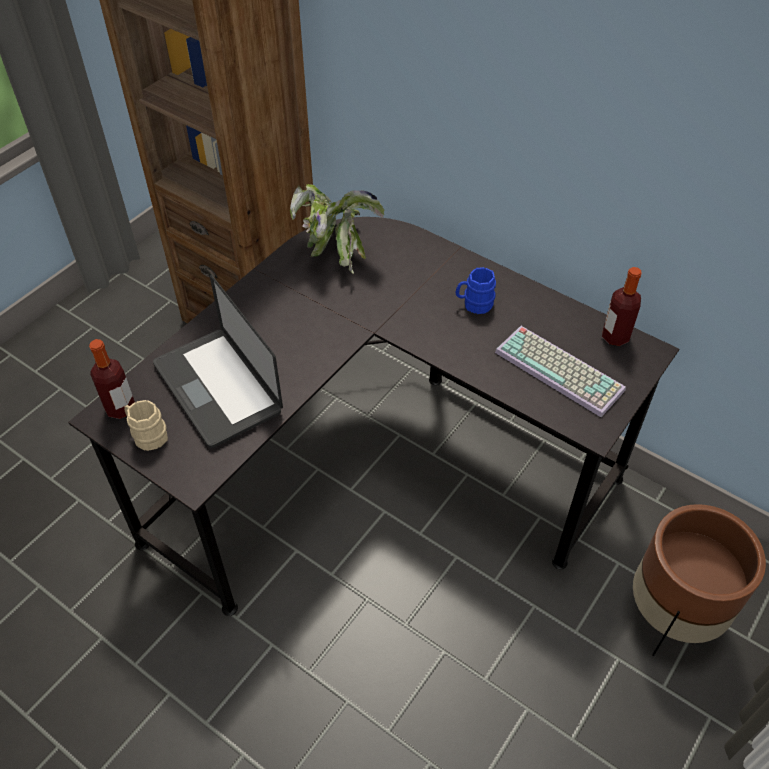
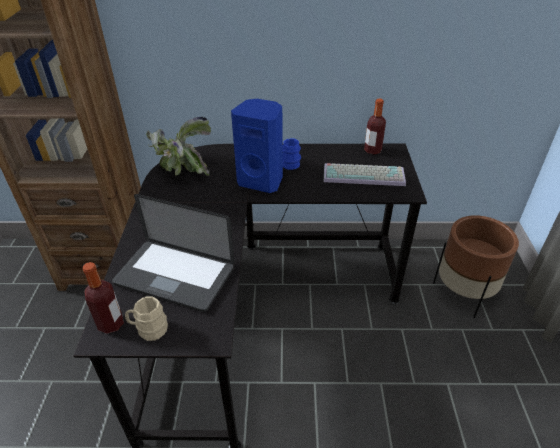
camera: 35 degrees left, 10 degrees down
(418, 311) = (261, 181): none -> blue speaker

